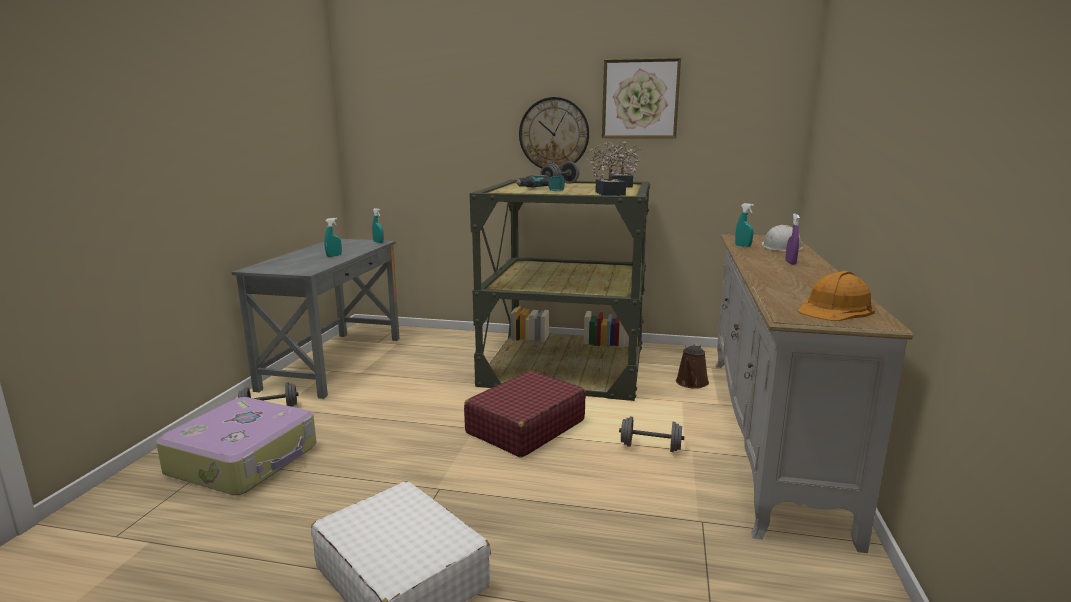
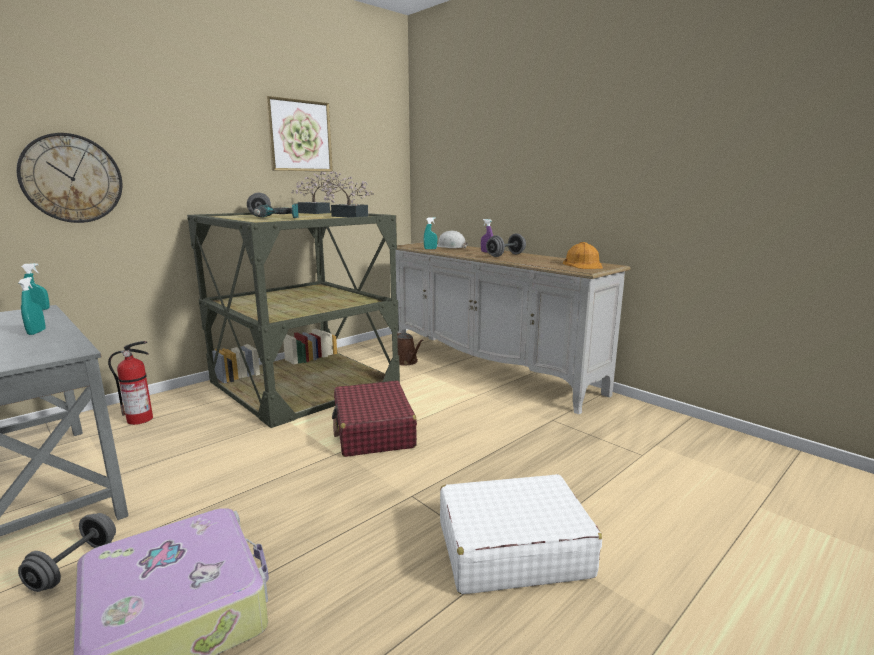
camera: 55 degrees left, 0 degrees up
(433, 344) = (141, 419): none -> fire extinguisher
(554, 134) = (225, 166): wall clock -> wall clock (72, 178)
(650, 447) = (462, 402): grey dumbbell -> grey dumbbell (505, 255)

